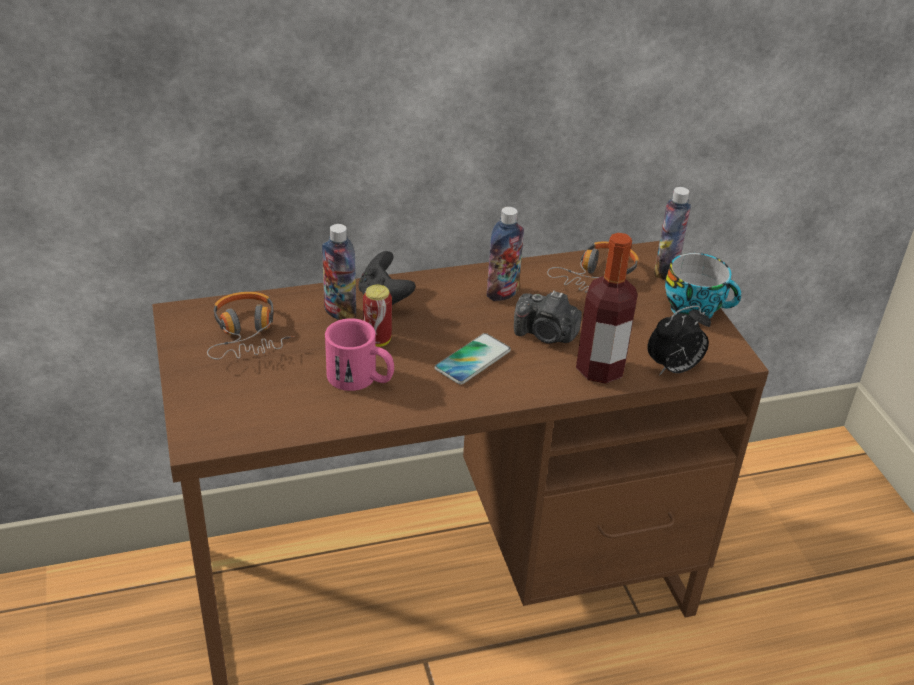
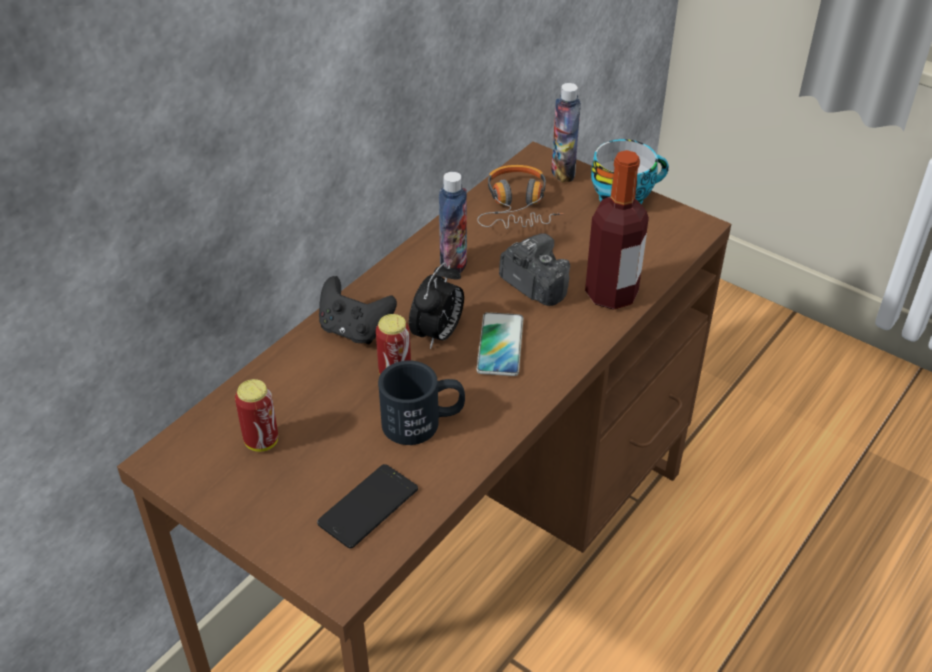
camera: 35 degrees left, 5 degrees up
(247, 335) = (261, 441): headphones -> can
(266, 408) = (368, 506): none -> phone
(340, 312) = (326, 365): bottle -> none
(361, 378) = (423, 422): pink mug -> black mug
(546, 335) = (534, 285): camera -> camera turned 120 degrees counterclockwise
(673, 369) = (665, 261): alarm clock -> alarm clock (438, 335)

